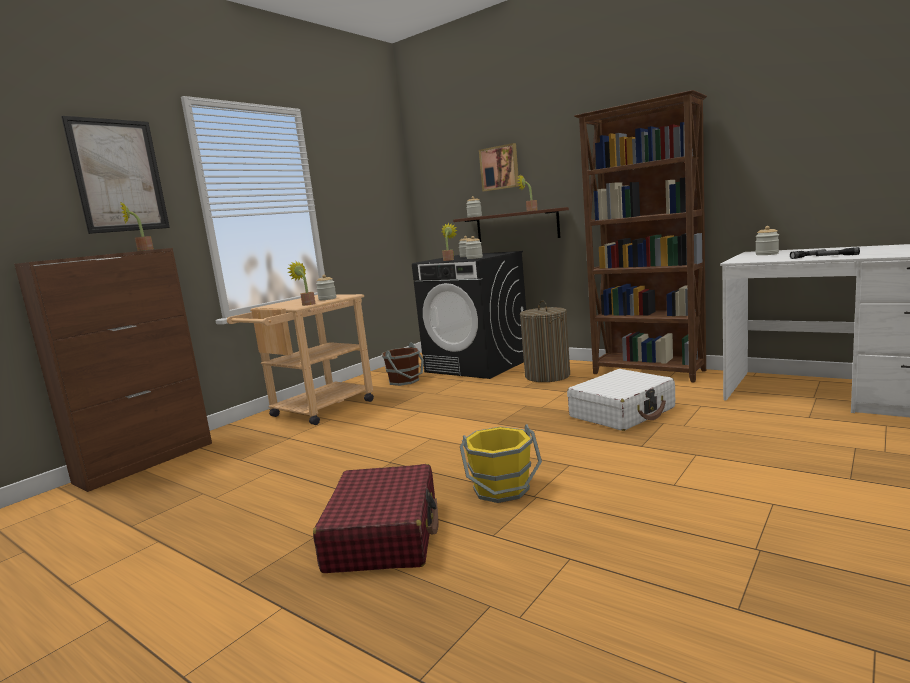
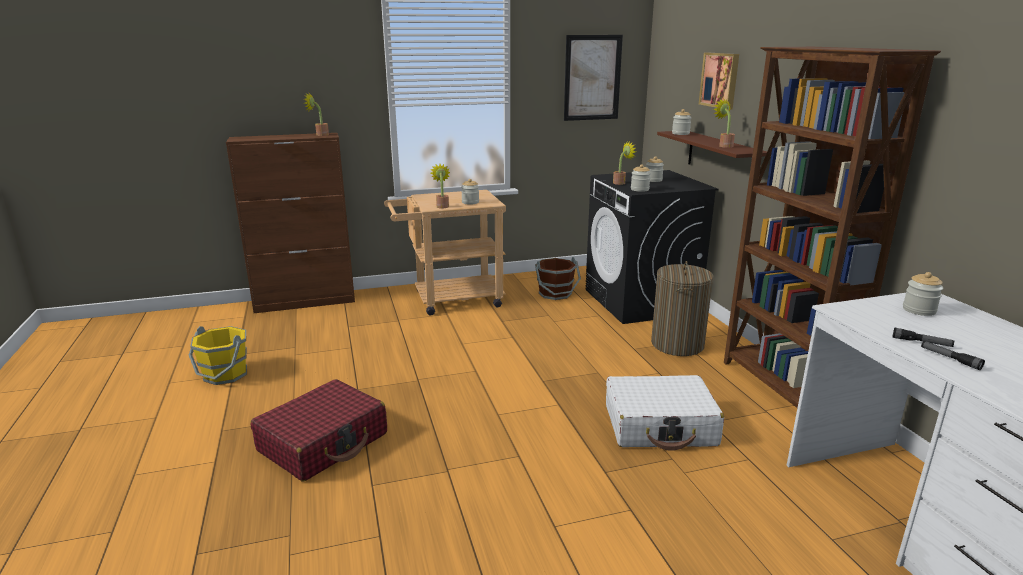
camera: 35 degrees right, 10 degrees up
(118, 176) = (315, 67): picture -> picture (592, 78)
(502, 489) = (439, 450): yellow bucket -> yellow bucket (225, 374)

